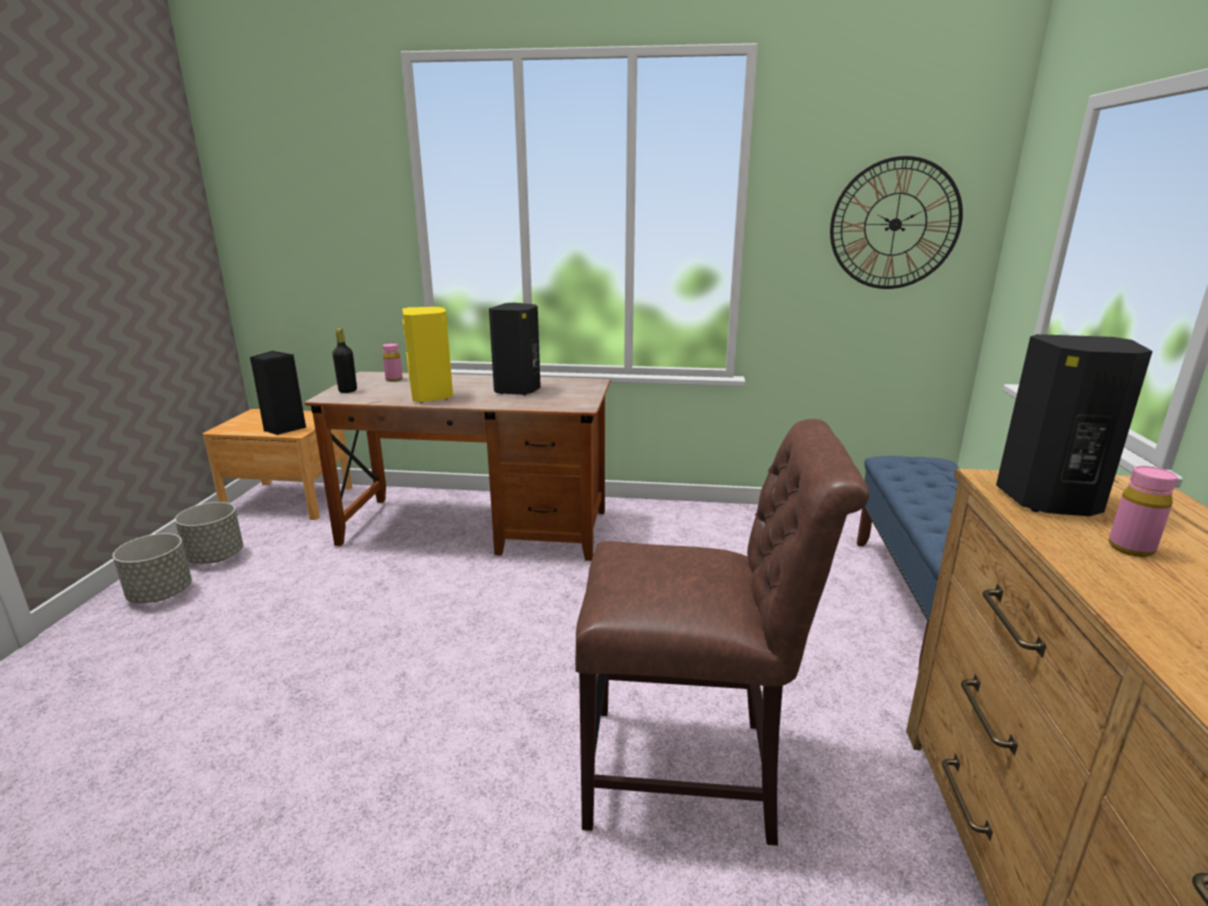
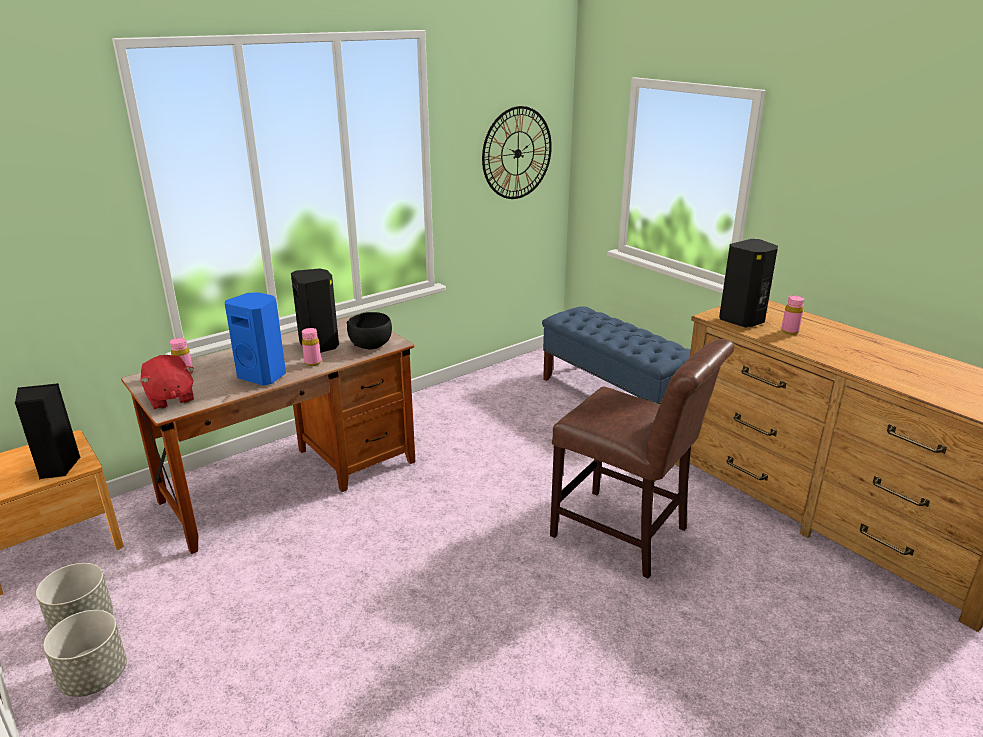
camera: 45 degrees left, 5 degrees up
(348, 391) = (170, 399): black bottle -> red plush toy
(432, 396) = (263, 376): yellow speaker -> blue speaker
(484, 399) = (313, 363): none -> pink bottle
(559, 401) = (371, 345): none -> black bowl
(692, 773) = (626, 535): brown chair -> brown chair turned 75 degrees clockwise

